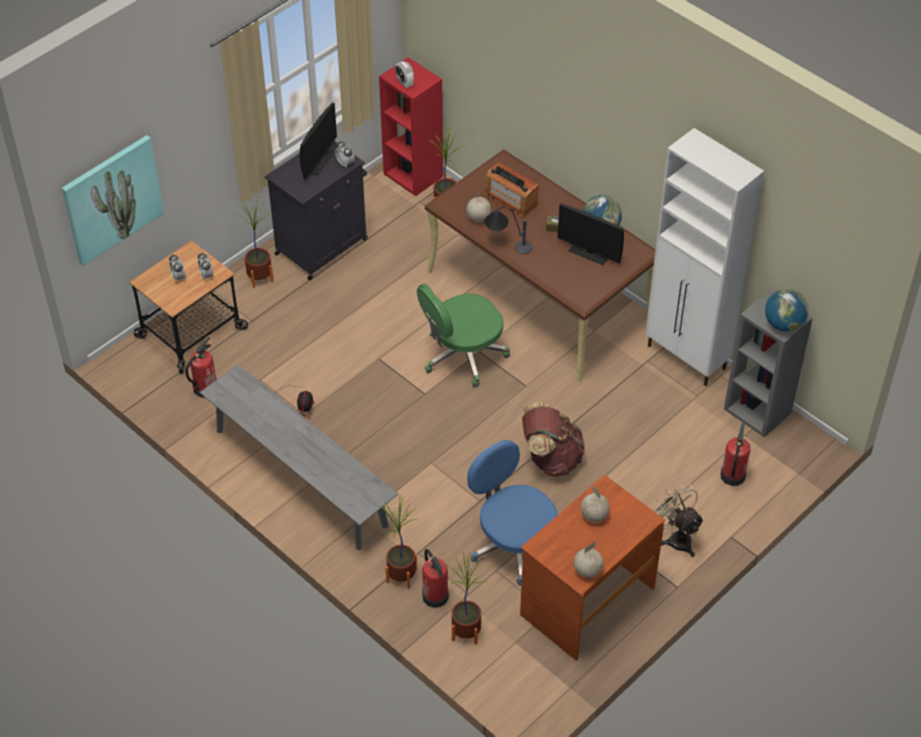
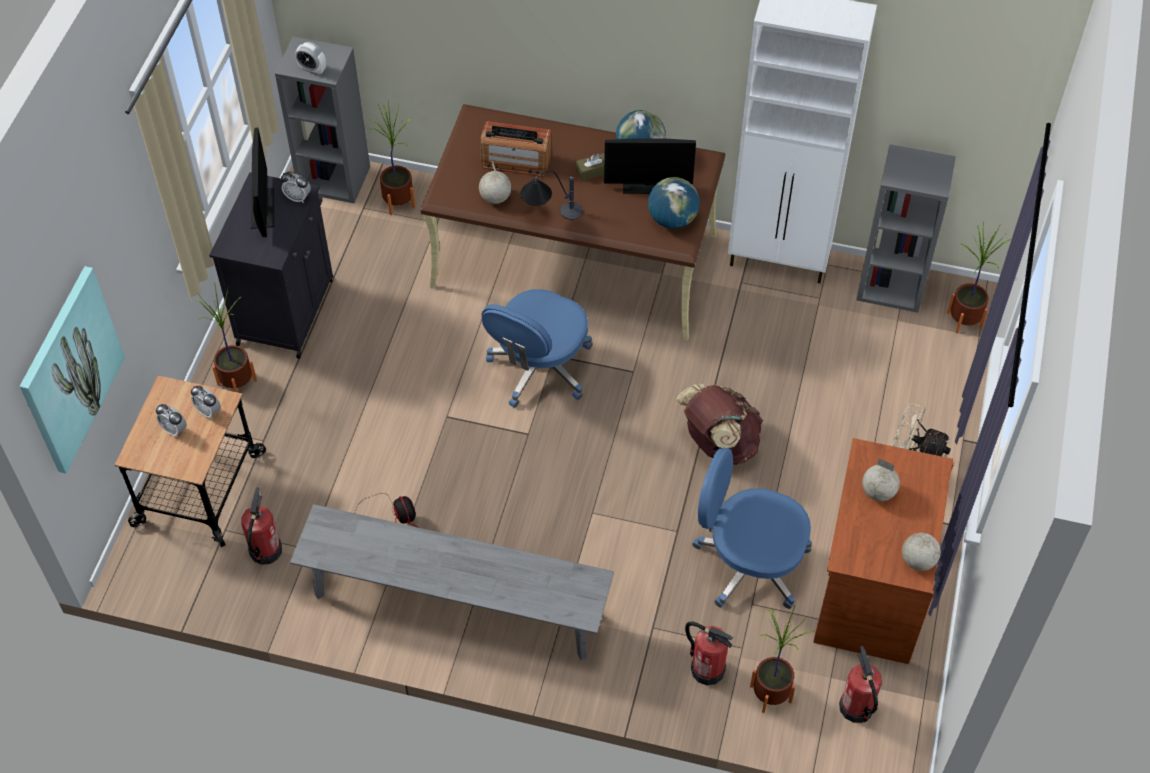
camera: 30 degrees left, 5 degrees up
(401, 576) = (654, 665): potted plant -> potted plant (964, 320)
(414, 175) = (335, 179): red bookcase -> grey bookcase
(462, 355) = (539, 368): green office chair -> blue office chair
(732, 476) = (917, 371): fire extinguisher -> fire extinguisher (856, 707)
(783, 324) = (932, 176): globe -> globe (672, 219)

